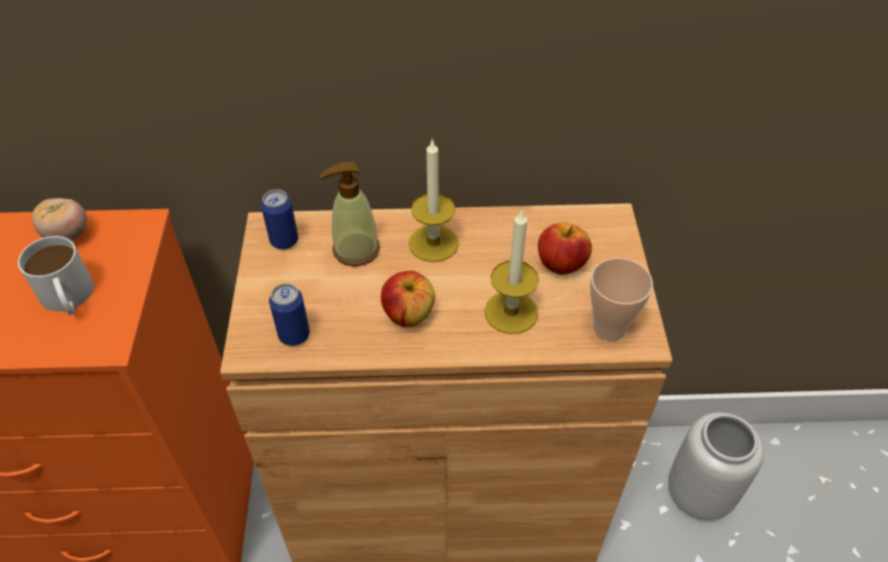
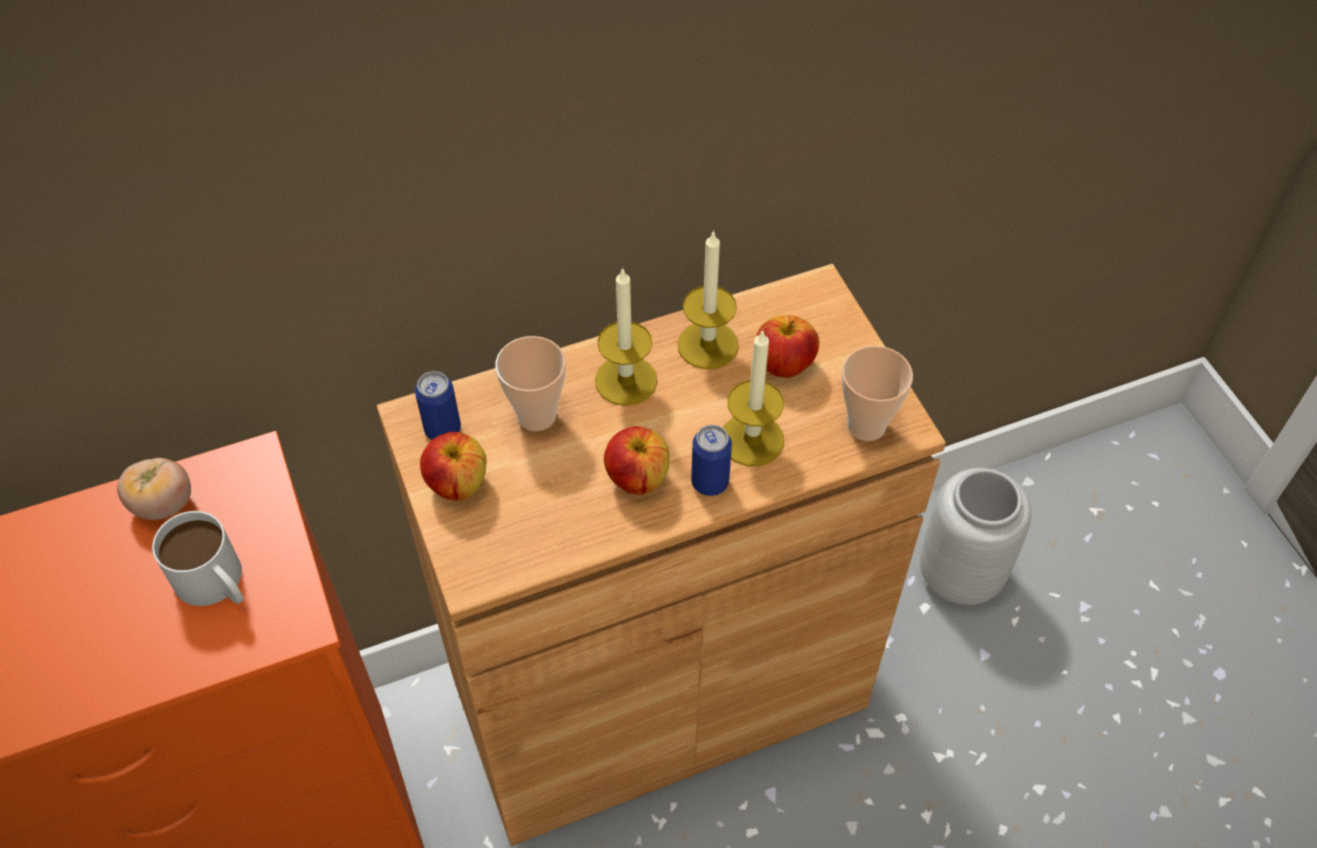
camera: 20 degrees left, 5 degrees up
(274, 280) = (457, 484): none -> apple
(294, 335) = (516, 543): can -> can (710, 482)
(355, 250) = (536, 415): soap dispenser -> cup
(507, 235) = (707, 345): none -> candle

